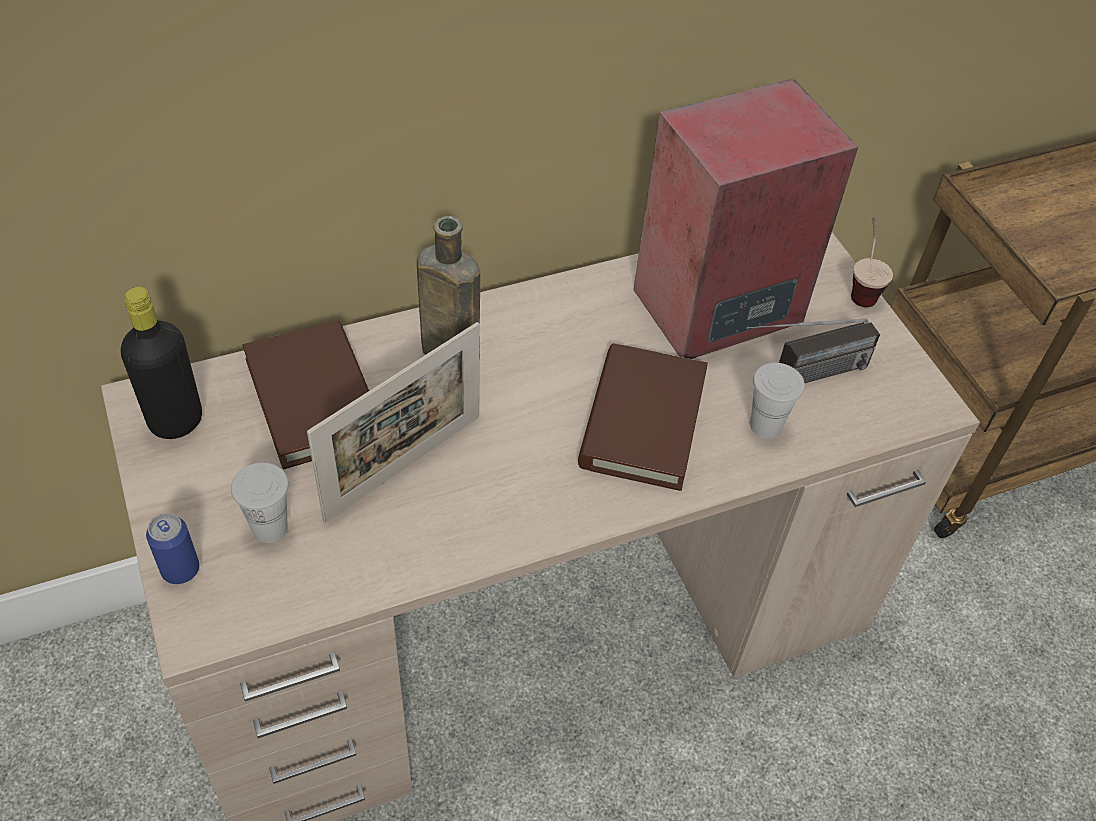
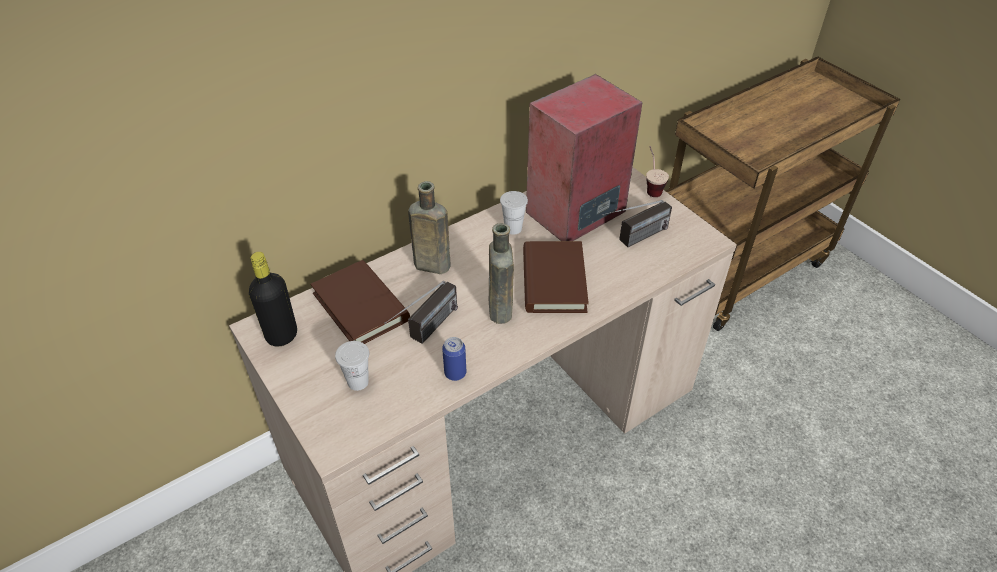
camera: 10 degrees left, 5 degrees down
(180, 570) = (312, 416): can -> can (455, 373)
(404, 467) = (426, 333): picture frame -> radio
(537, 456) = (500, 311): none -> brown bottle
(765, 426) = (622, 269): white cup -> white cup (513, 228)

